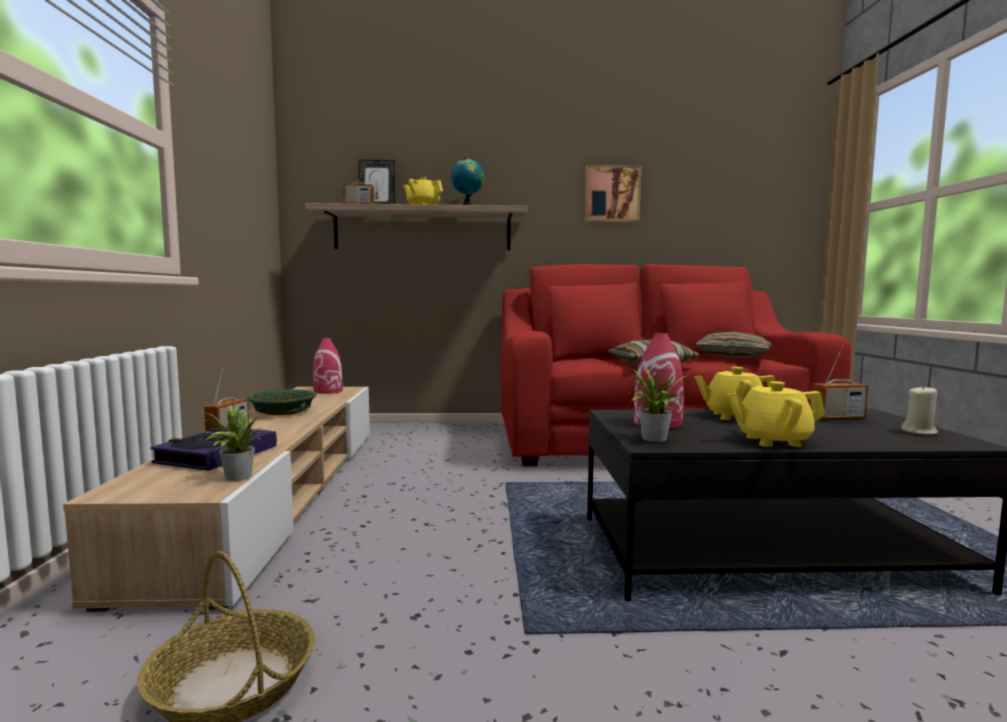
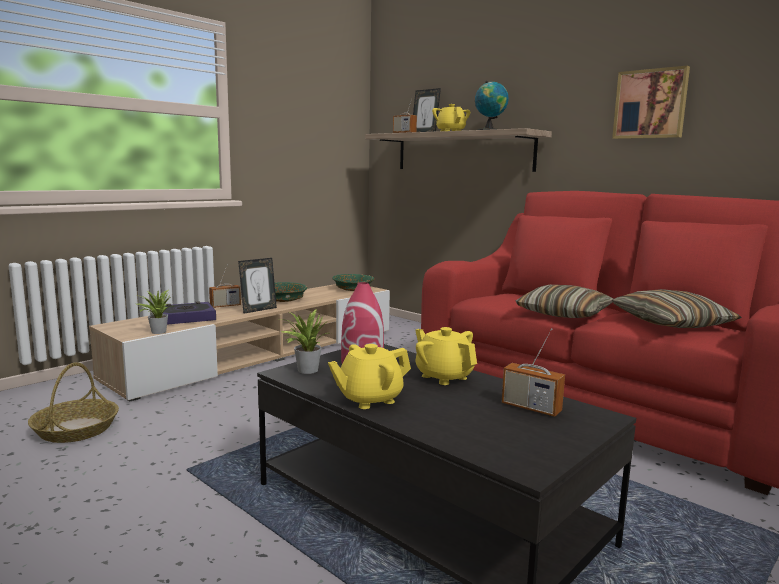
camera: 45 degrees right, 5 degrees up
(291, 426) = (258, 310): none -> picture frame
(328, 391) = (353, 289): red vase -> green bowl
(772, 441) = (369, 399): yellow teapot -> yellow teapot turned 75 degrees counterclockwise
(919, 432) = (536, 444): beige candle -> none

